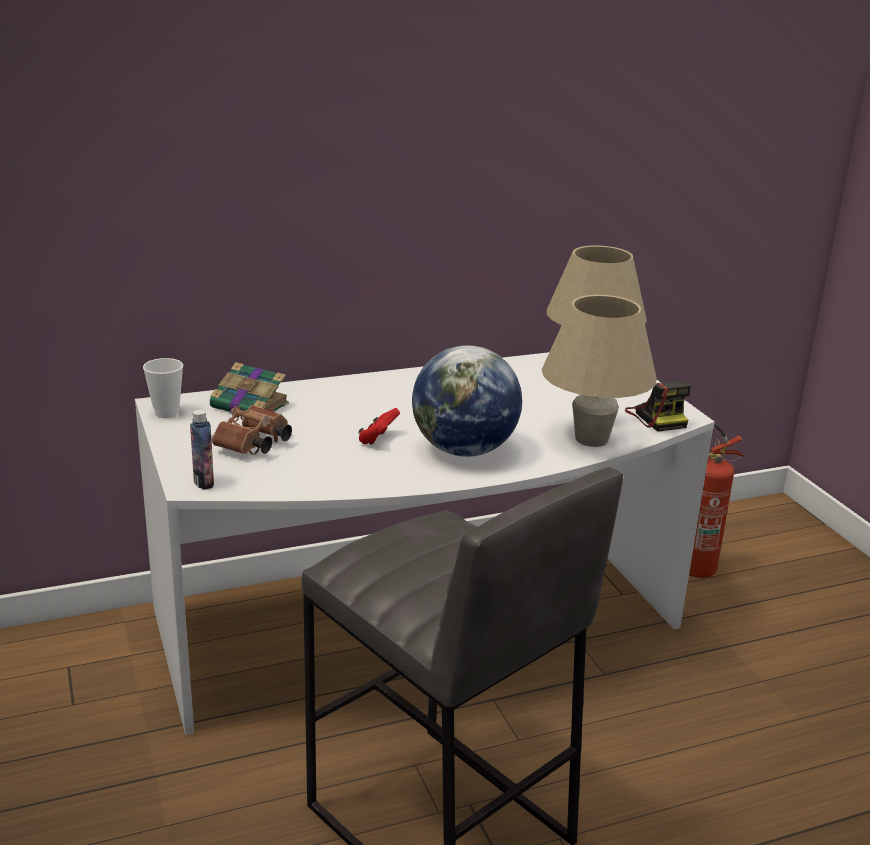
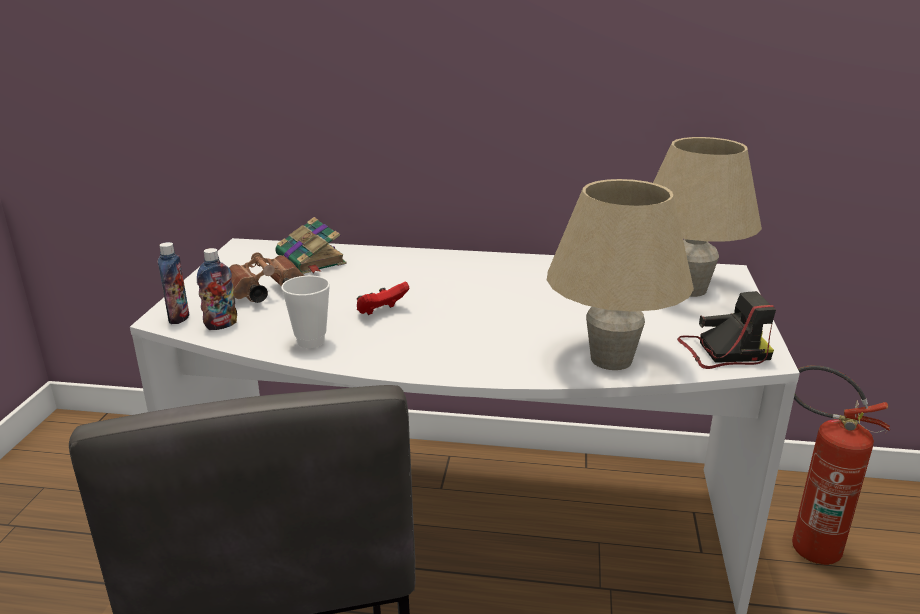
camera: 30 degrees right, 0 degrees up
(166, 413) = (237, 253): cup -> cup (311, 341)
(253, 480) = (221, 325): none -> bottle
(463, 450) = (452, 340): globe -> none
(657, 417) = (722, 352): camera -> camera turned 105 degrees counterclockwise

